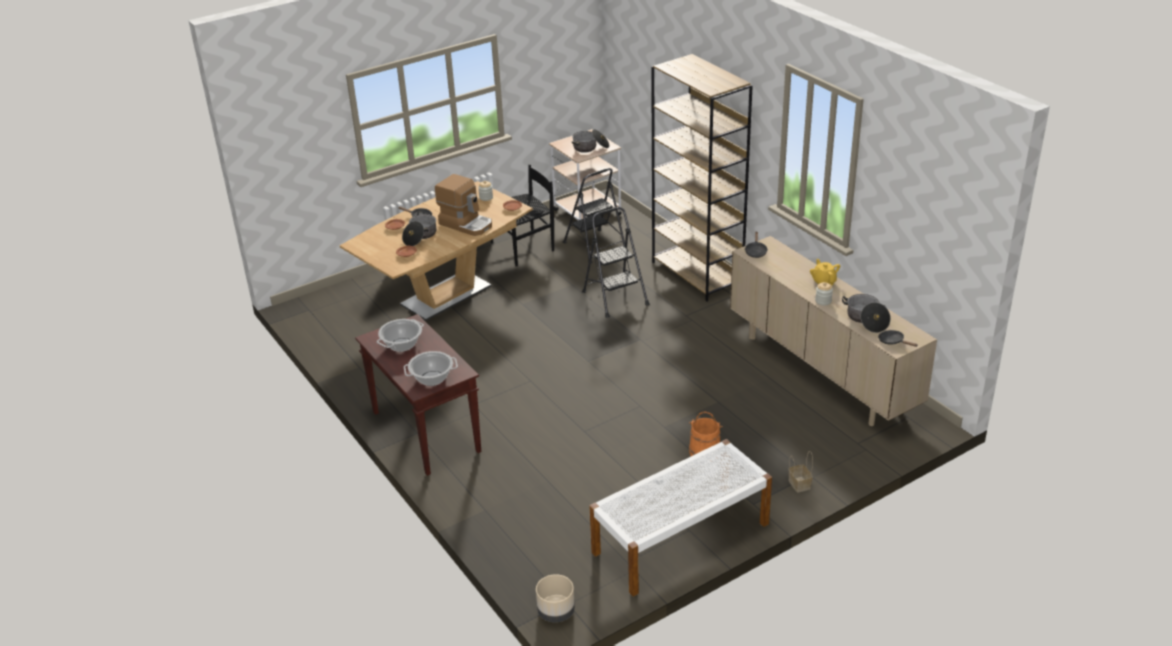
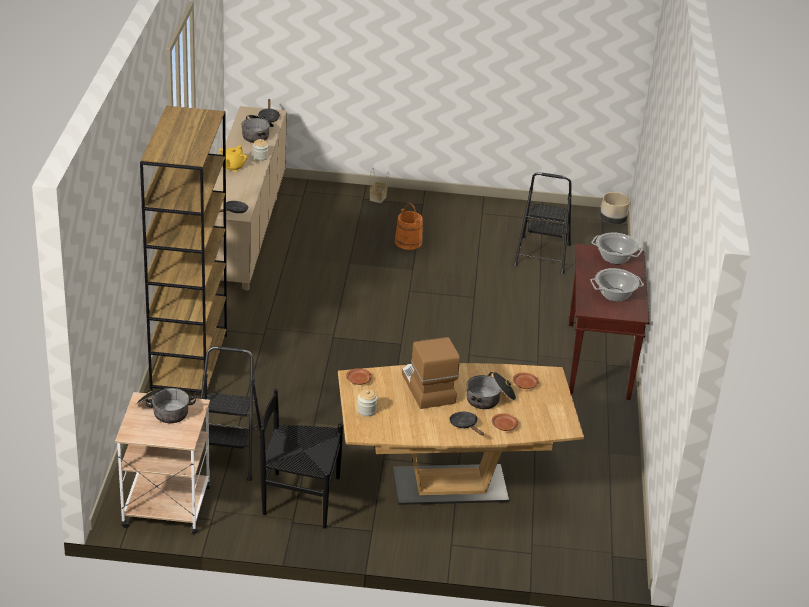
camera: 145 degrees left, 0 degrees up
(614, 296) = (294, 387): black step ladder -> black step ladder (542, 255)
(681, 539) = (493, 212): white bench -> none

